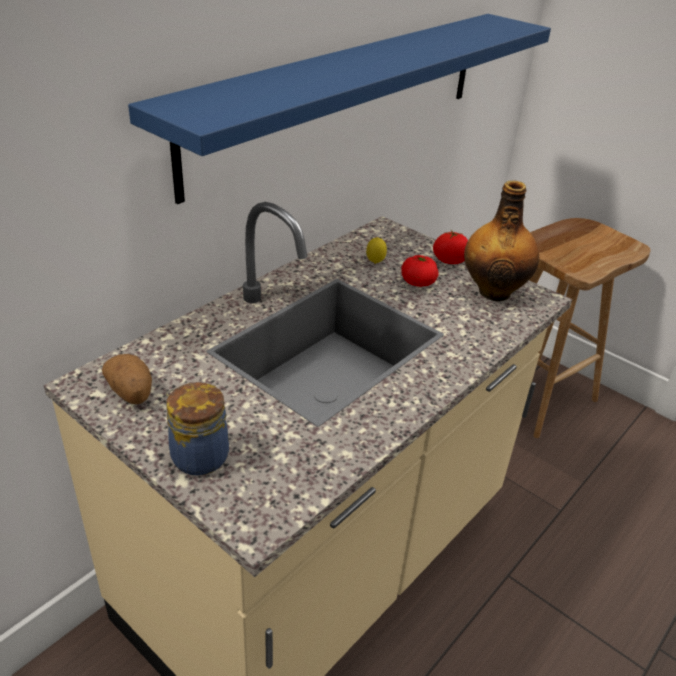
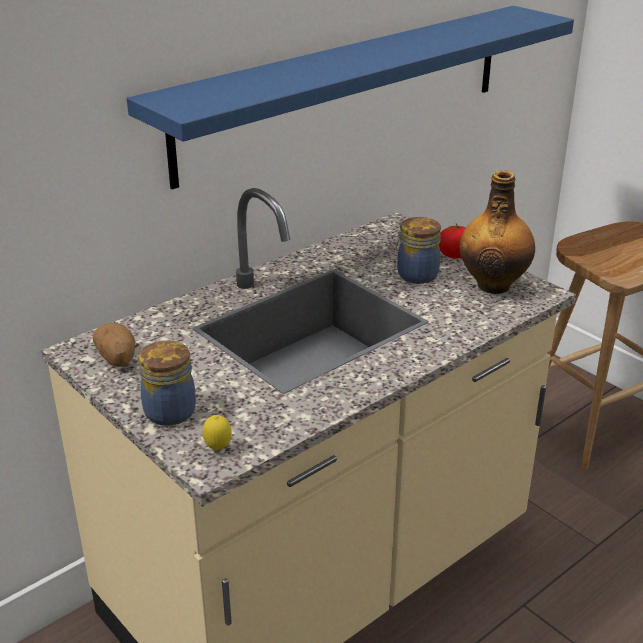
camera: 10 degrees right, 5 degrees down
(375, 263) = (376, 256): lemon -> lemon (218, 448)
(418, 282) = (416, 274): tomato -> jar

